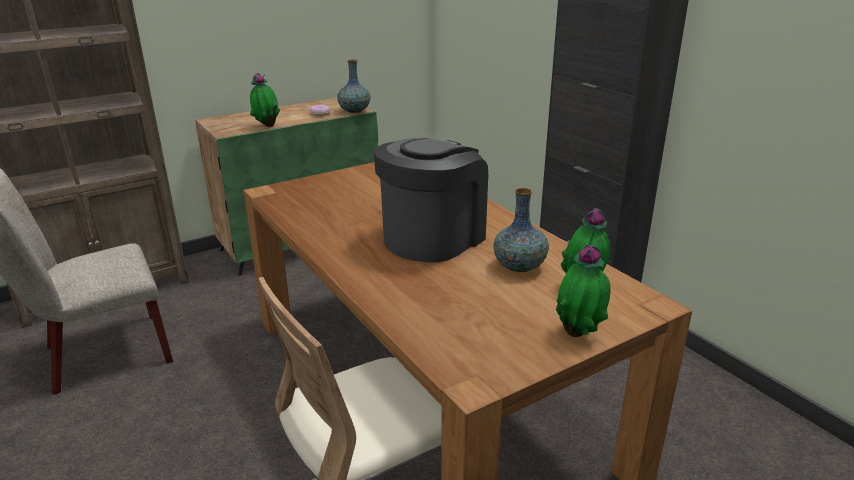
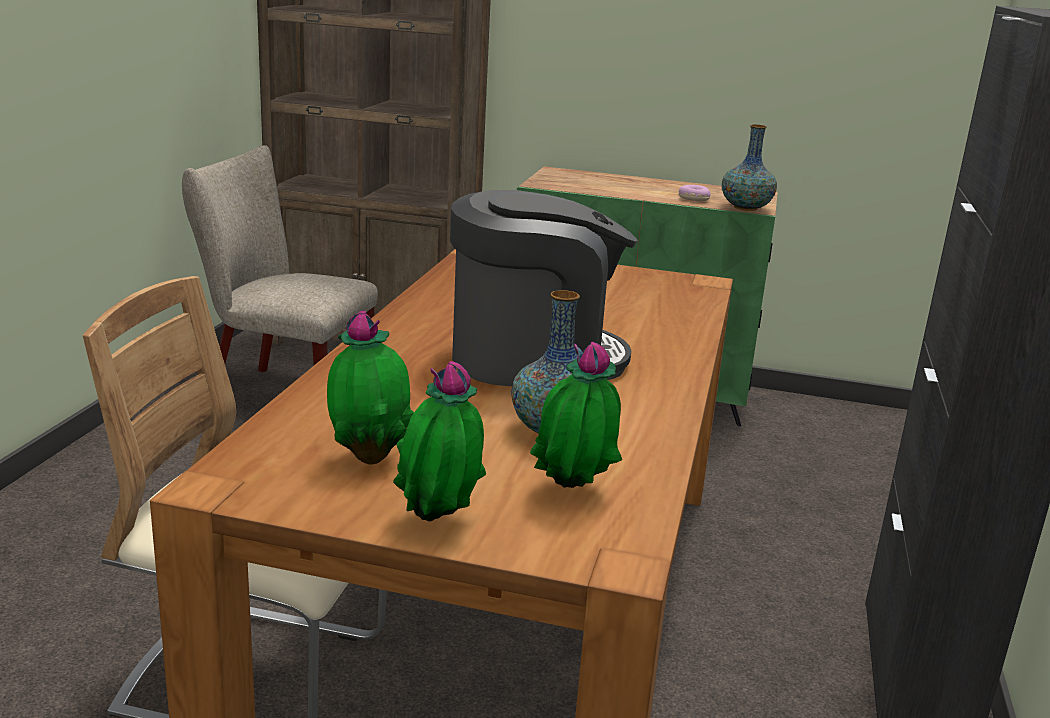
camera: 45 degrees right, 5 degrees down
(267, 126) = (599, 191): potted plant -> potted plant (370, 458)

